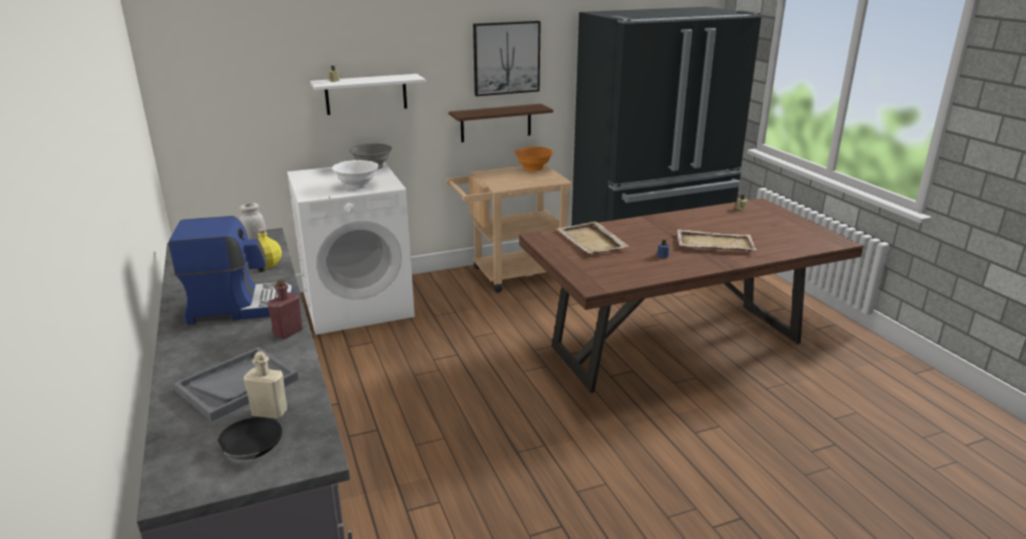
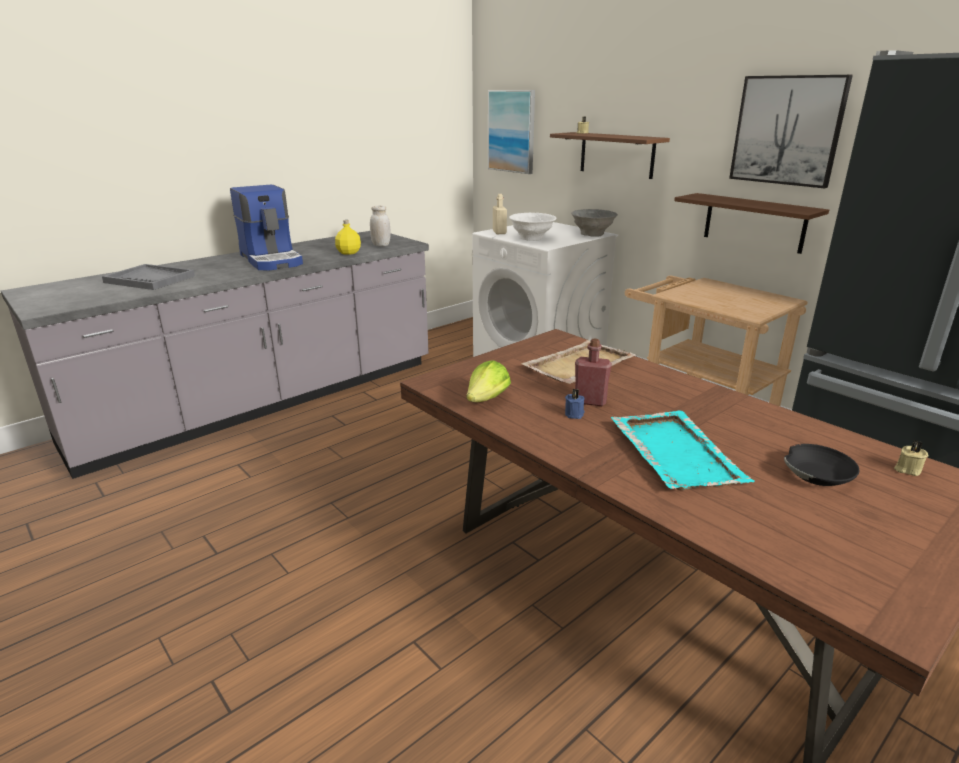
camera: 70 degrees right, 0 degrees up
(218, 90) = (511, 131): none -> picture
(252, 446) = (66, 295): black bowl -> black bowl (818, 474)
(269, 412) = (108, 291): beige bottle -> beige bottle (499, 232)
(288, 332) = (229, 276): red bottle -> red bottle (590, 401)
(366, 94) = (616, 155): white shelf -> brown shelf
(533, 168) = (771, 298): orange bowl -> none
(631, 274) = (487, 399): none -> lettuce
(714, 243) = (675, 452): beige tray -> turquoise tray

